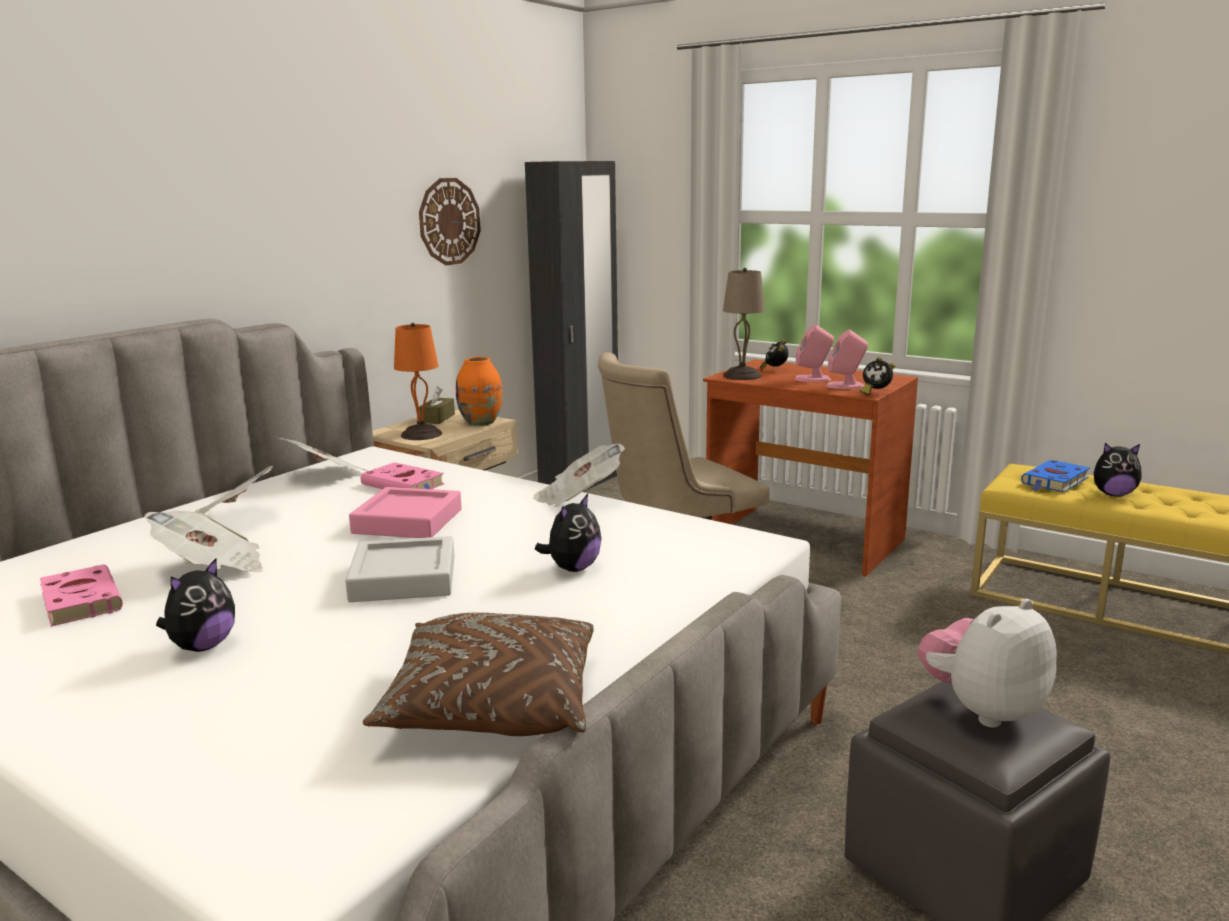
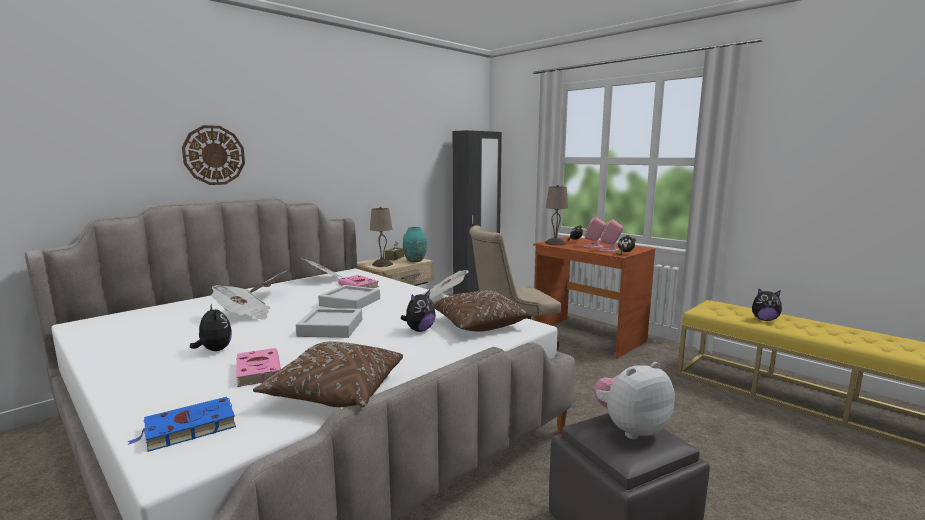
camera: 10 degrees right, 5 degrees down
(80, 600) = (174, 325): pink book -> pink book (258, 370)
(202, 646) = (214, 350): plush toy -> plush toy turned 75 degrees counterclockwise
(408, 521) = (350, 302): pink tray -> grey tray
(420, 434) = (382, 264): orange table lamp -> beige table lamp
(449, 221) = (409, 158): wall clock -> wall clock (214, 155)
(481, 422) = (415, 260): orange vase -> turquoise vase
(670, 546) = (478, 323): none -> brown pillow
(1054, 481) = (729, 310): blue book -> blue book (188, 429)

